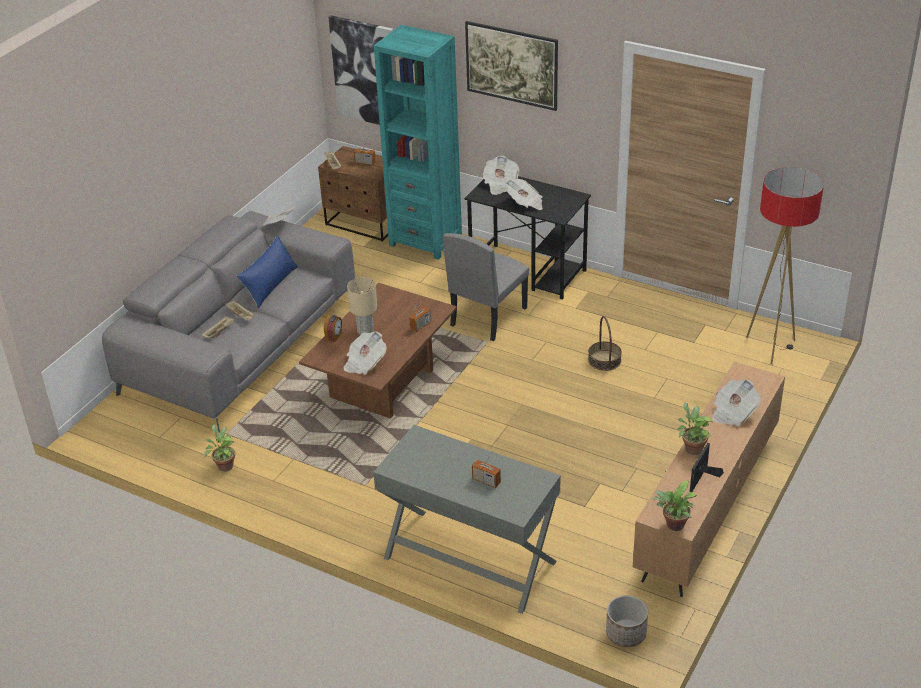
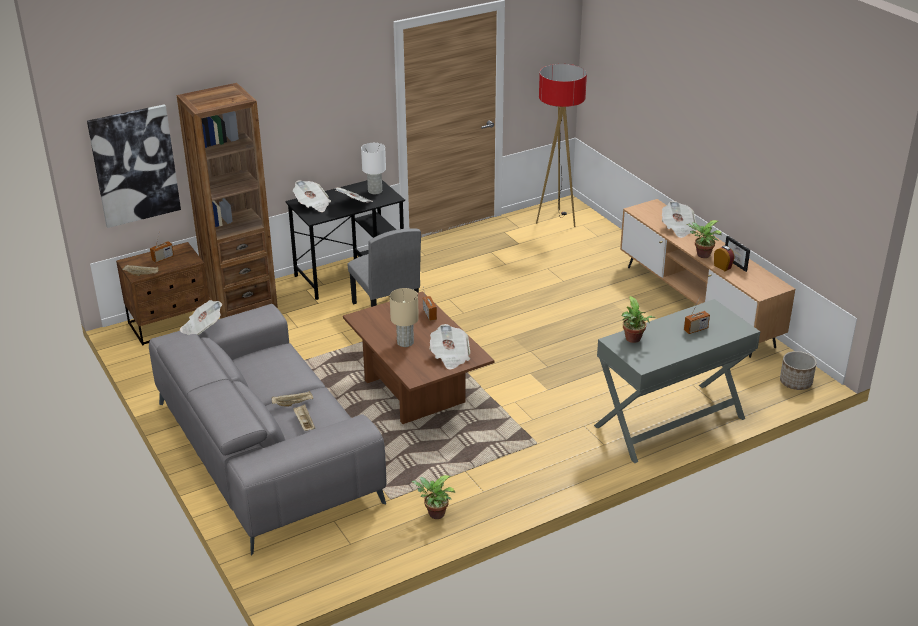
camera: 60 degrees left, 5 degrees down
(270, 285) = (265, 374): blue pillow -> none
(334, 336) = (395, 360): alarm clock -> alarm clock (722, 266)
(425, 240) = (241, 304): turquoise bookcase -> brown bookcase
(512, 82) = (295, 105): picture -> none
(561, 203) = (375, 191): none -> white table lamp
(604, 360) = (499, 284): basket -> none
(673, 526) = (776, 289): potted plant -> potted plant (633, 340)

